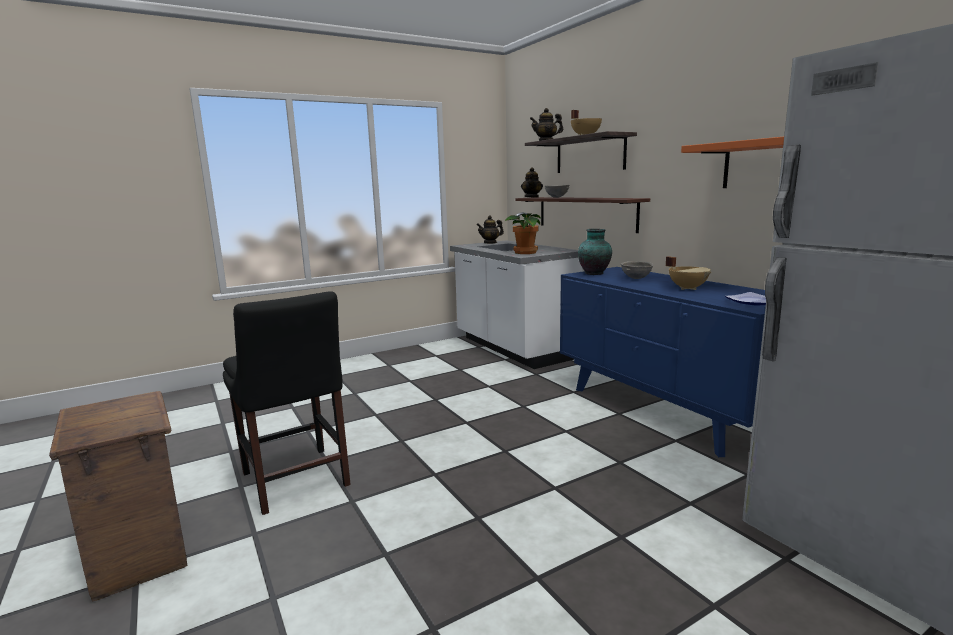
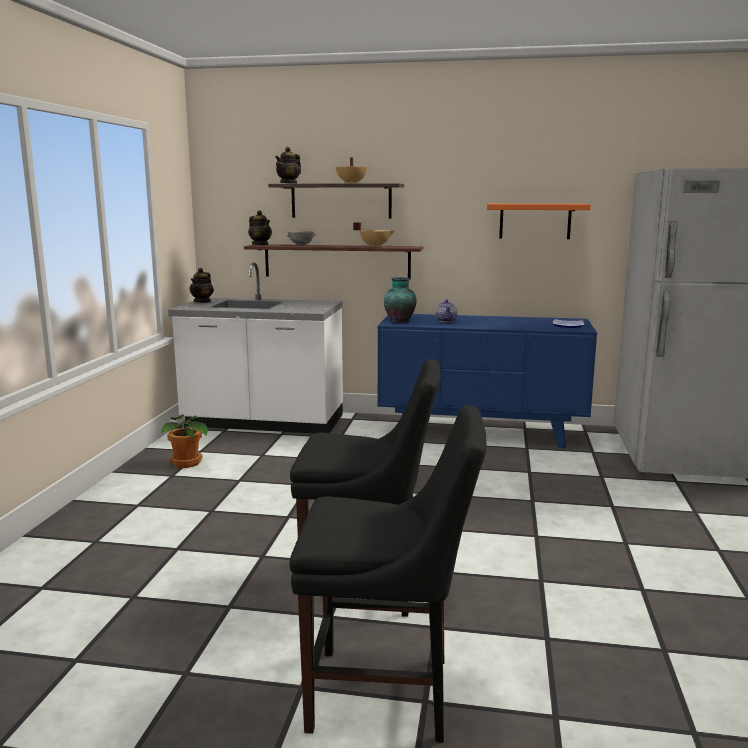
camera: 50 degrees left, 0 degrees up
(140, 552) = (388, 694): crate -> black chair
(525, 253) = (301, 308): potted plant -> potted plant (186, 463)
(636, 278) = (446, 321): grey bowl -> teapot
(688, 288) = (504, 323): beige cooking pot -> beige cooking pot (375, 246)

